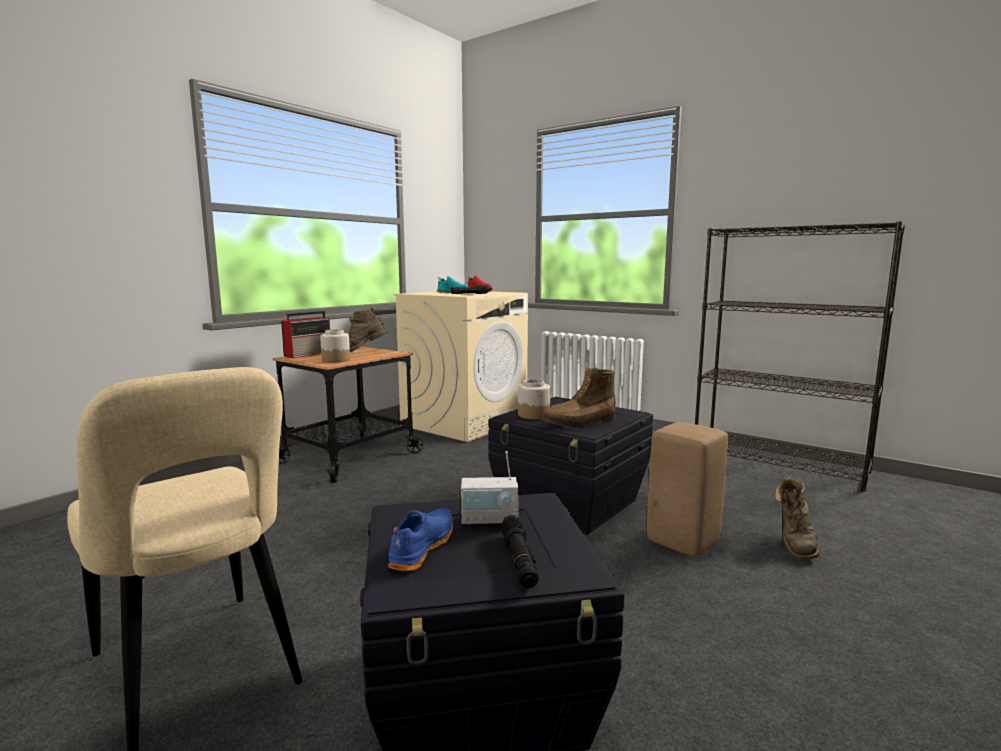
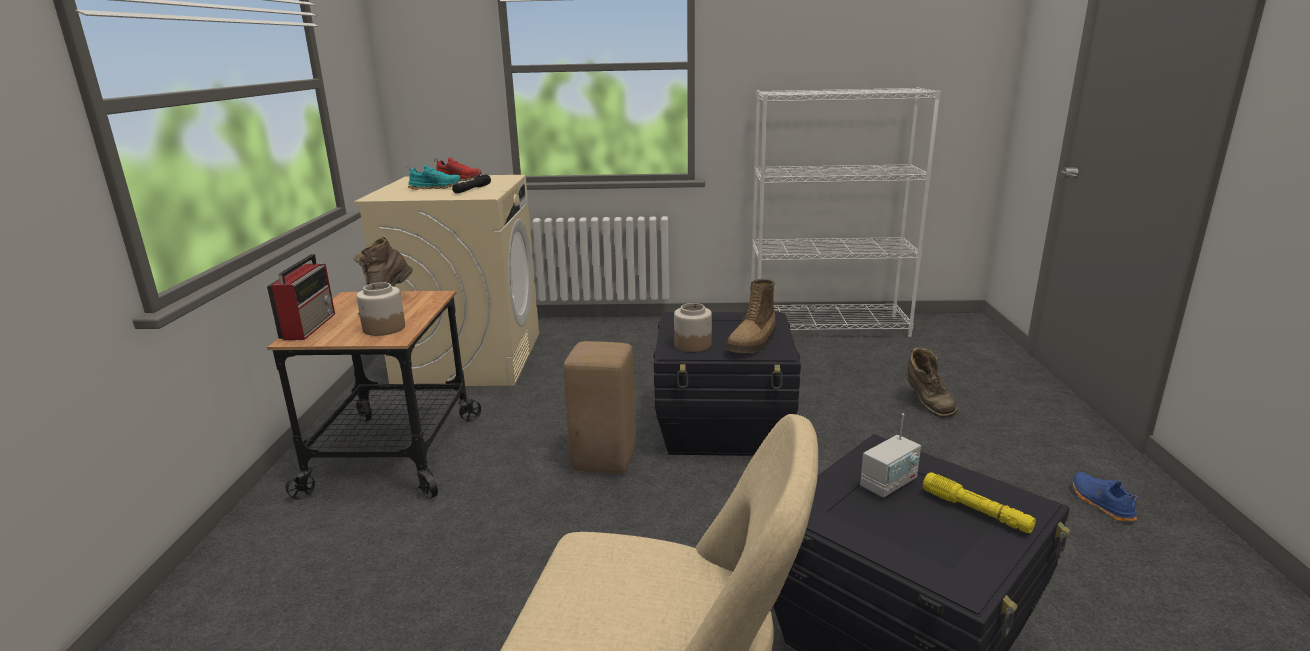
camera: 35 degrees left, 10 degrees up
(420, 548) = (898, 537): blue shoe -> blue shoe (1100, 503)
(519, 559) = (976, 511): black flashlight -> yellow flashlight
(681, 541) = (855, 433): beige stool -> beige stool (602, 460)
(779, 464) = (828, 326): black bookcase -> white bookcase

